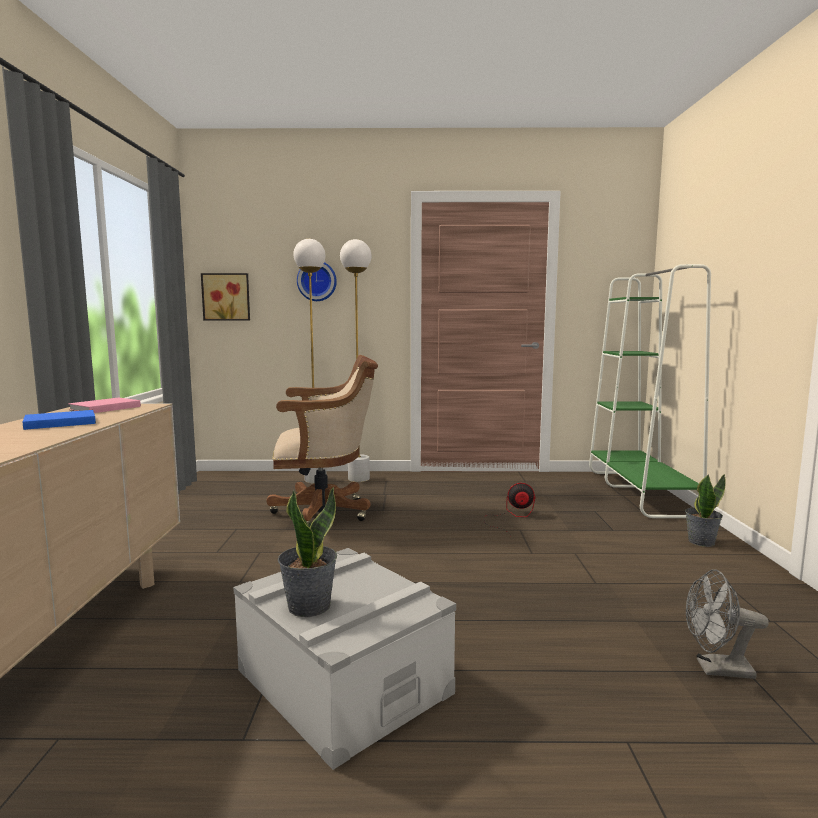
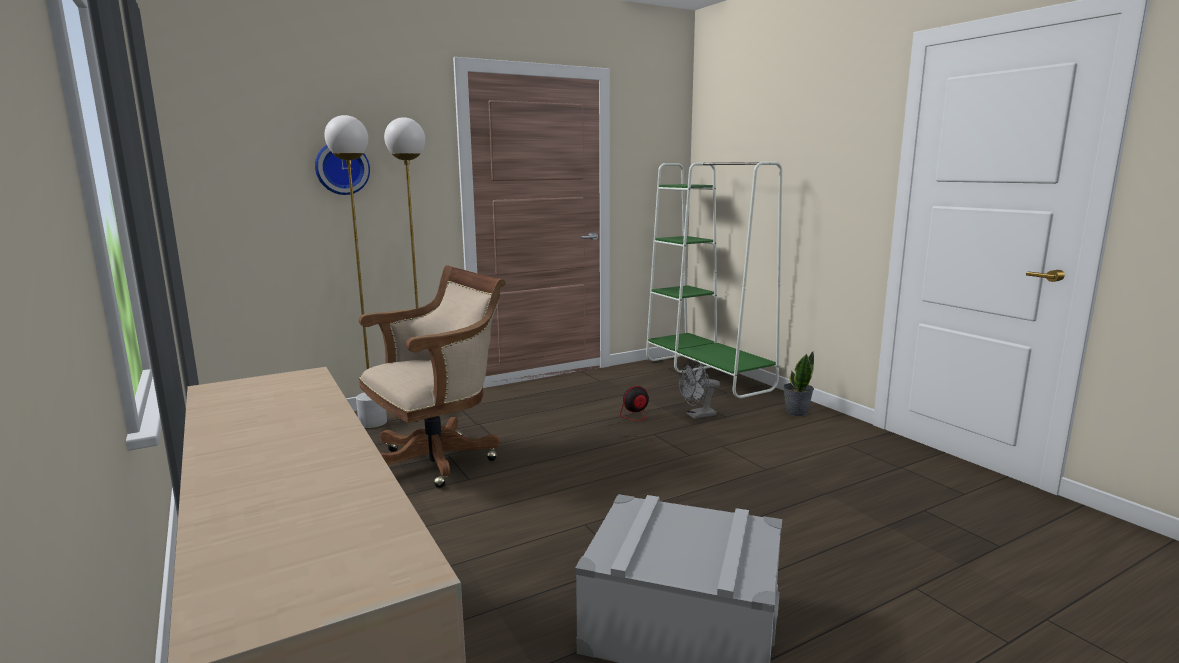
camera: 30 degrees left, 5 degrees up
(58, 423) = (273, 426): blue book -> none
(103, 408) = (255, 390): pink book -> none
(226, 297) = (207, 192): picture -> none
(308, 606) = (675, 561): potted plant -> none
(716, 669) = (907, 515): grey fan -> grey fan (697, 416)

